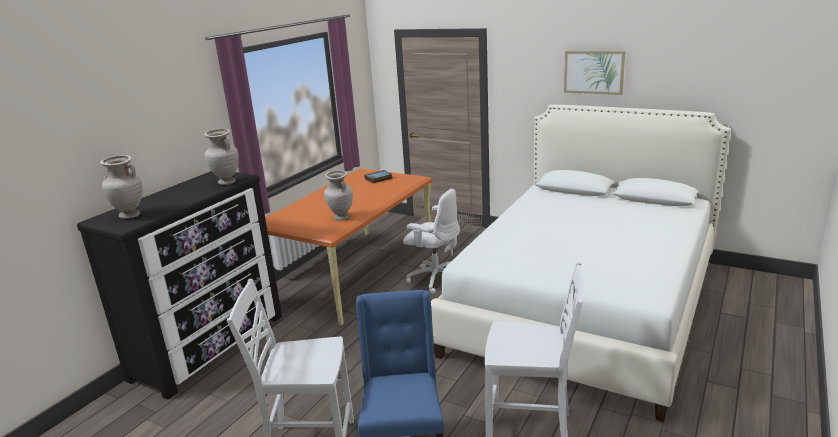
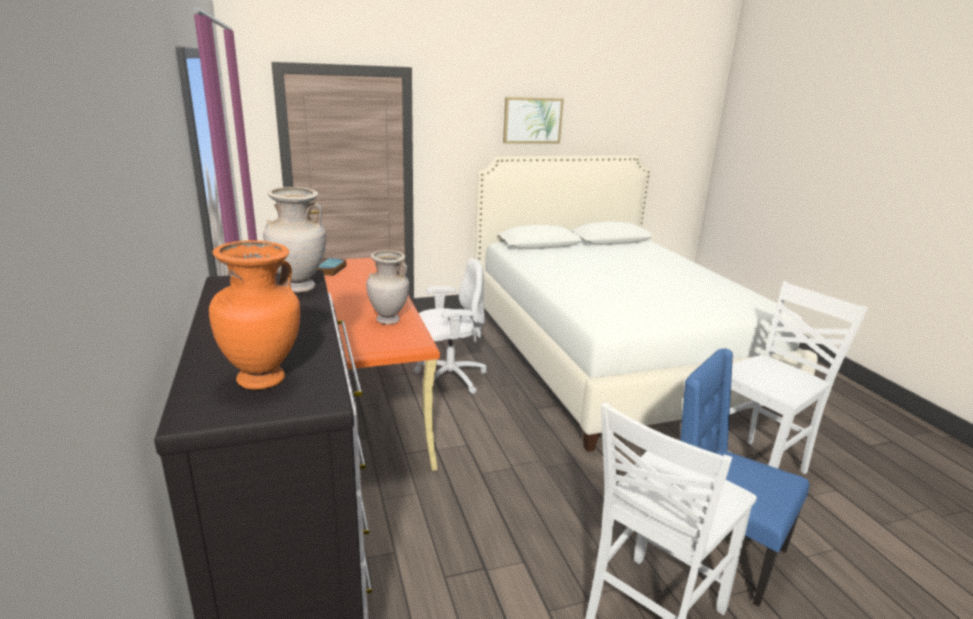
camera: 50 degrees left, 0 degrees up
(130, 216) = (263, 380): beige vase -> orange vase

